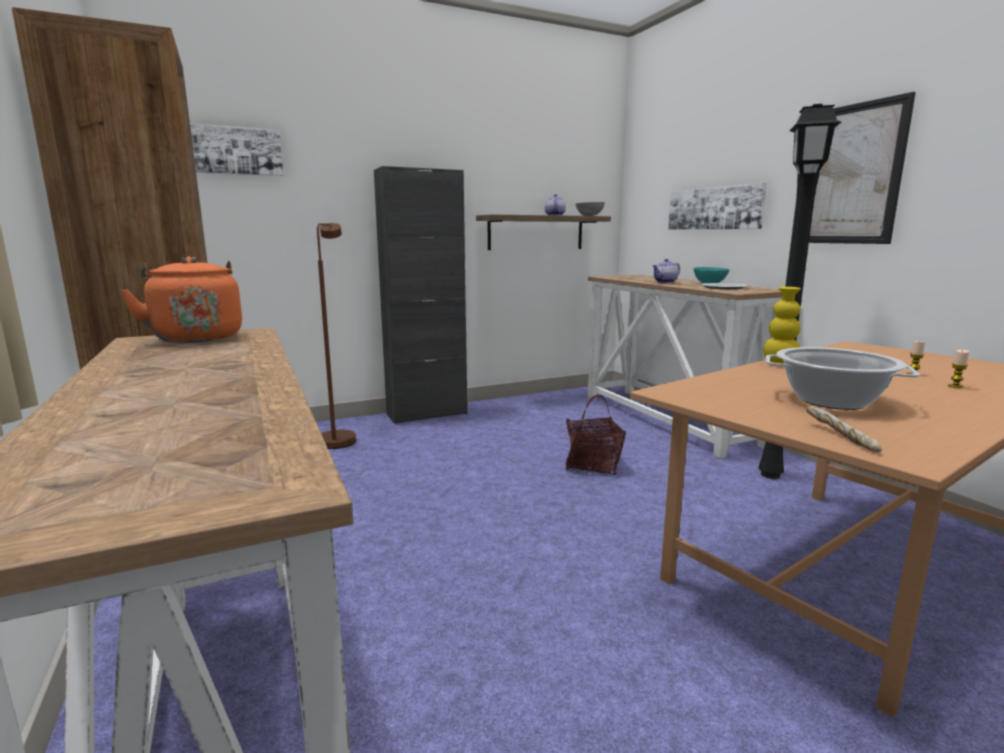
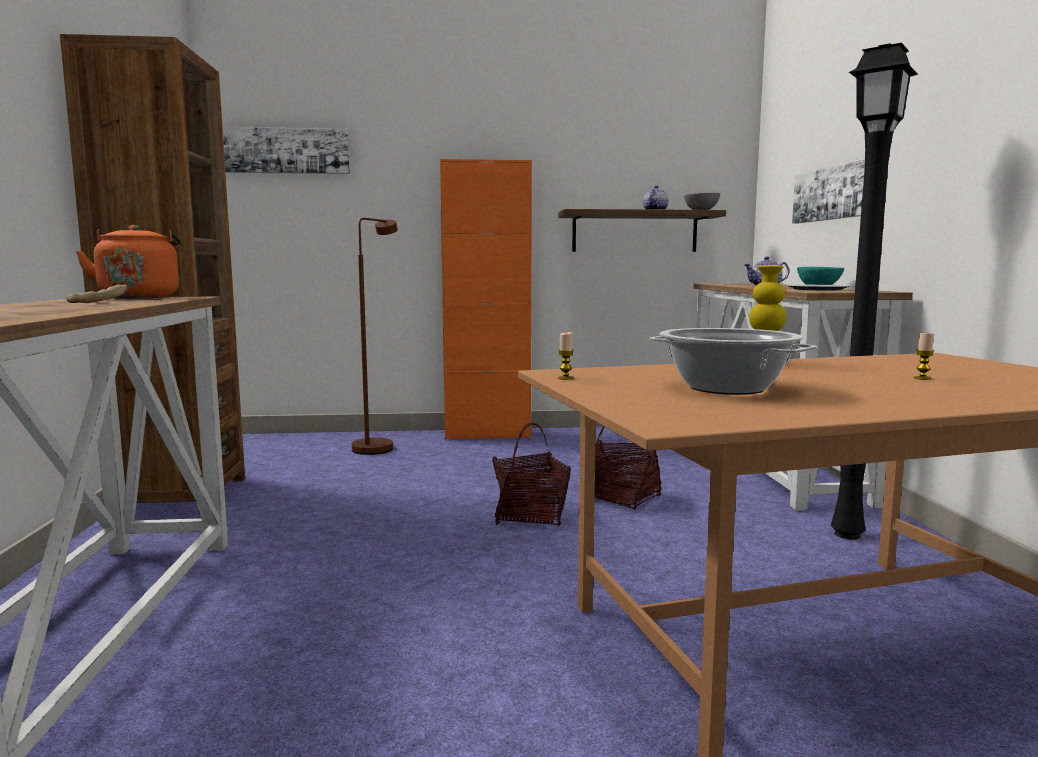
camera: 20 degrees right, 5 degrees down
(427, 414) = (487, 434): black cabinet -> orange cabinet
(540, 493) = (530, 515): none -> basket
(839, 437) = (638, 407): bread -> bread (99, 302)
(852, 175) = (967, 133): picture -> none
(955, 386) = (946, 389): candle -> candle (565, 378)

